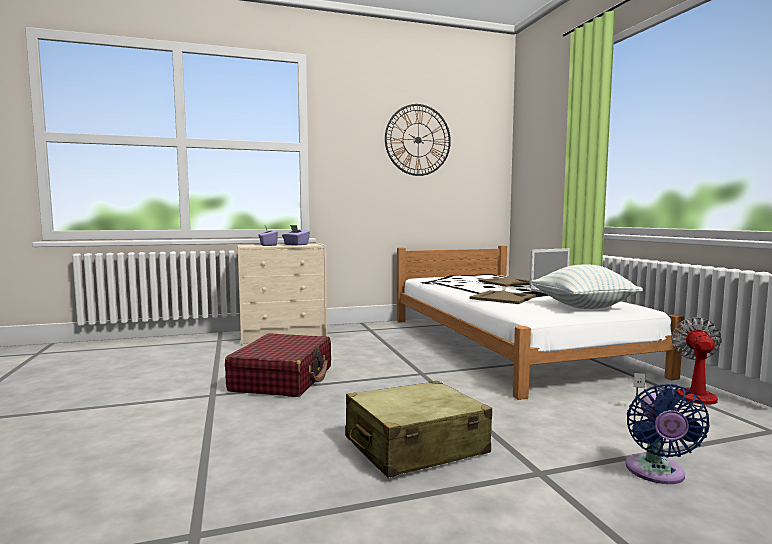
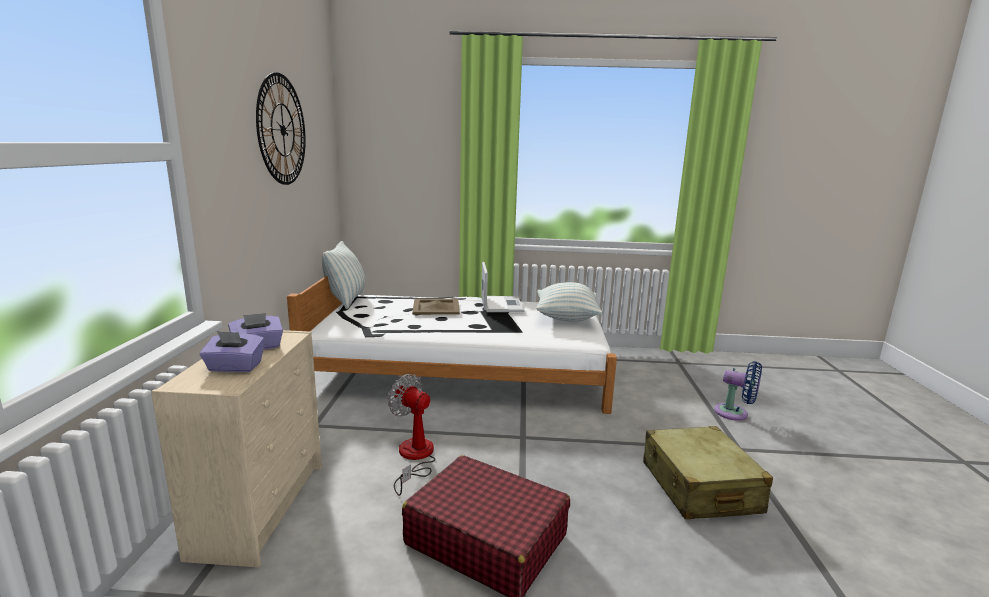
camera: 70 degrees left, 10 degrees up
(480, 274) = (346, 300): none -> pillow
(503, 298) = (507, 329): beige tray -> none
(686, 399) = (627, 362): fan -> fan (414, 457)

